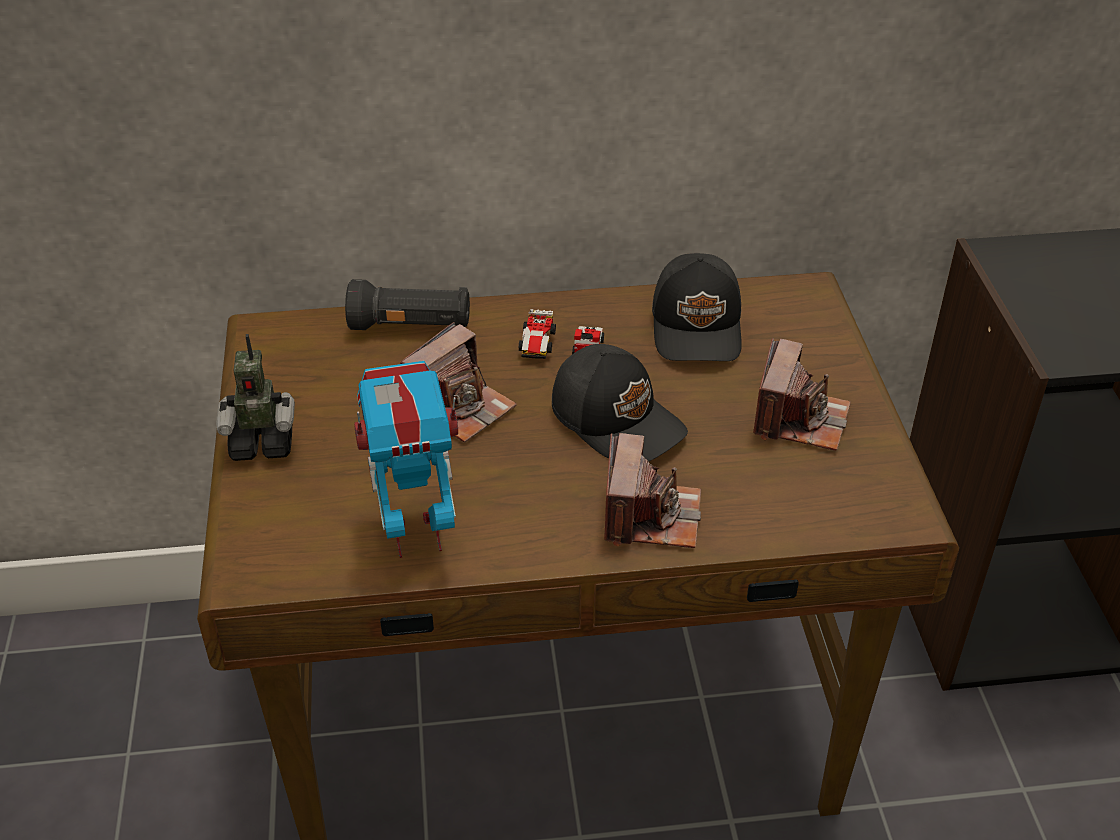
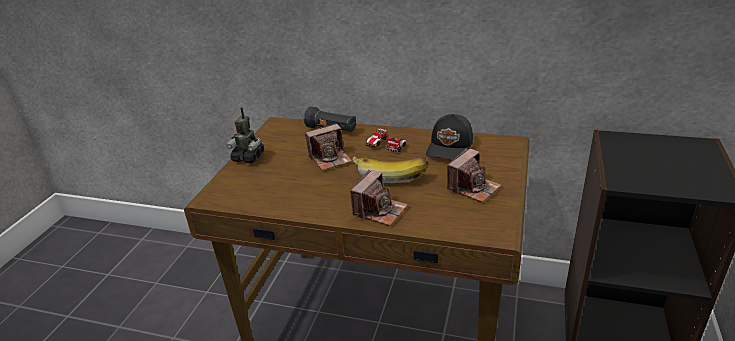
camera: 25 degrees right, 10 degrees down
(416, 534) = (280, 198): toy robot -> none
(618, 419) = (391, 174): black cap -> banana

